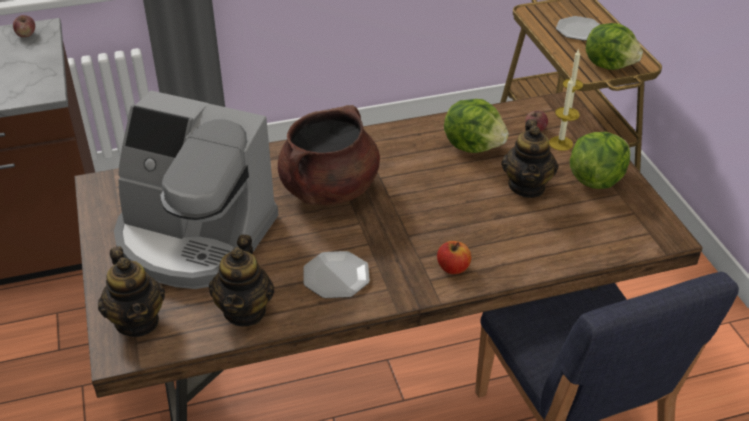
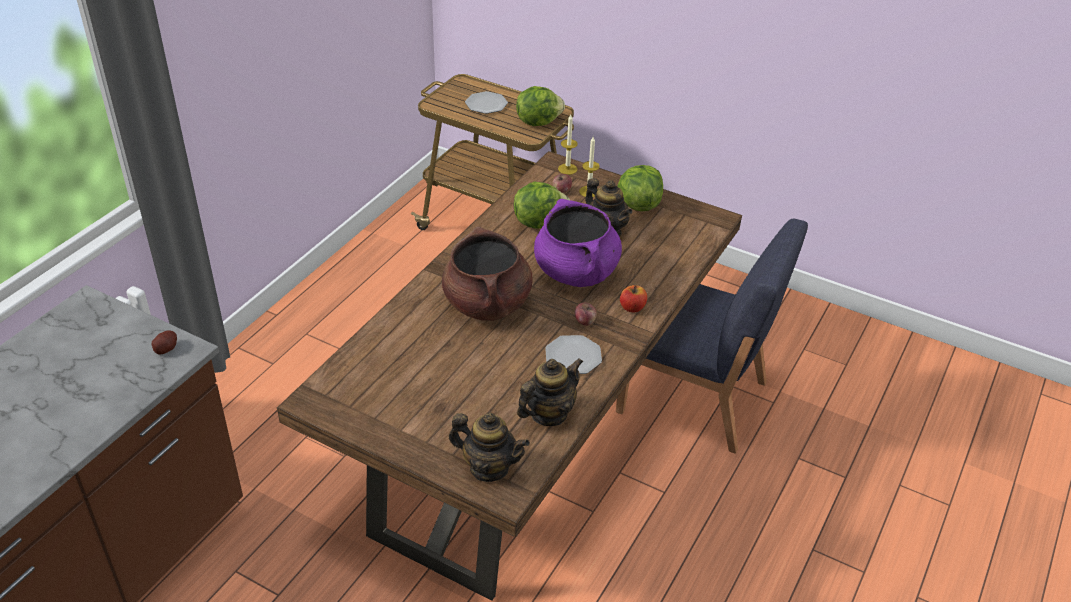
camera: 45 degrees left, 0 degrees up
(26, 34) = (79, 314): apple -> apple (585, 321)
(36, 84) = (166, 348): none -> potato
(194, 237) = (443, 391): coffee machine -> none
(245, 311) = (548, 414): teapot -> teapot turned 90 degrees counterclockwise
(445, 207) = (576, 272): none -> purple cooking pot

